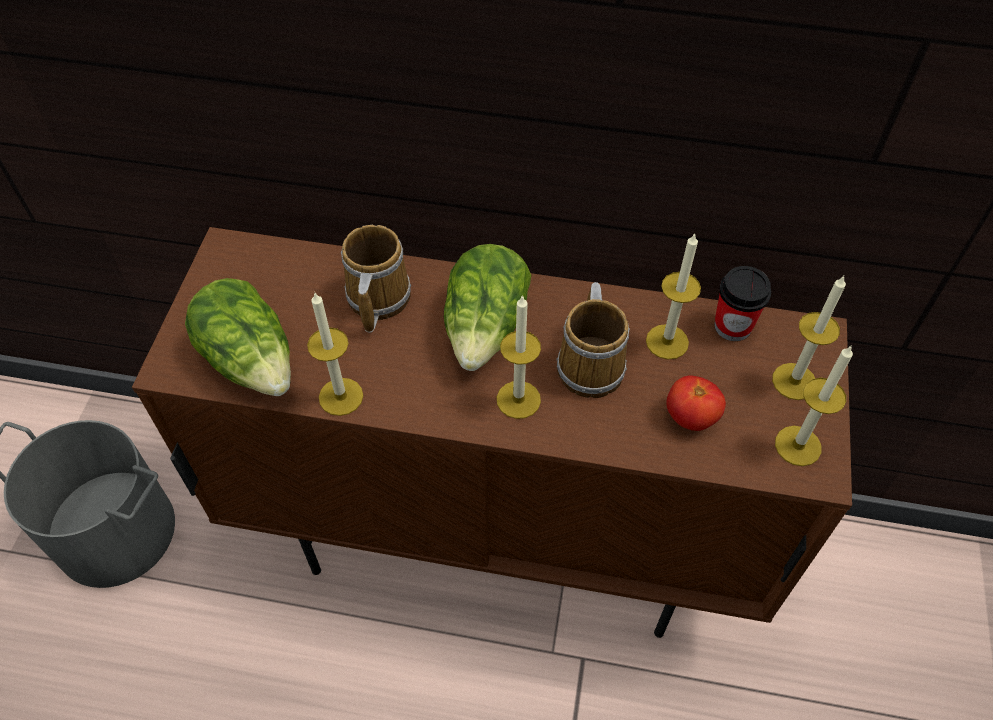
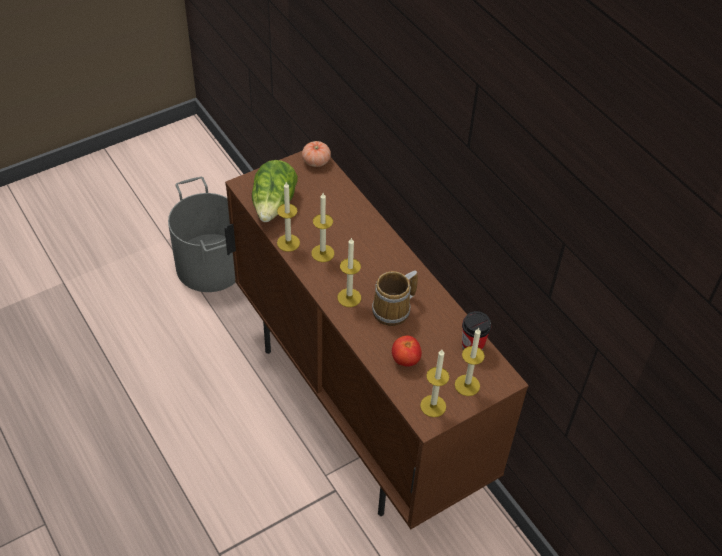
camera: 45 degrees right, 5 degrees down
(236, 253) = (316, 161): none -> tomato
(375, 299) = (345, 219): mug -> none
(486, 328) = (372, 263): lettuce -> none
(667, 342) = (436, 327): candle -> candle (322, 253)

